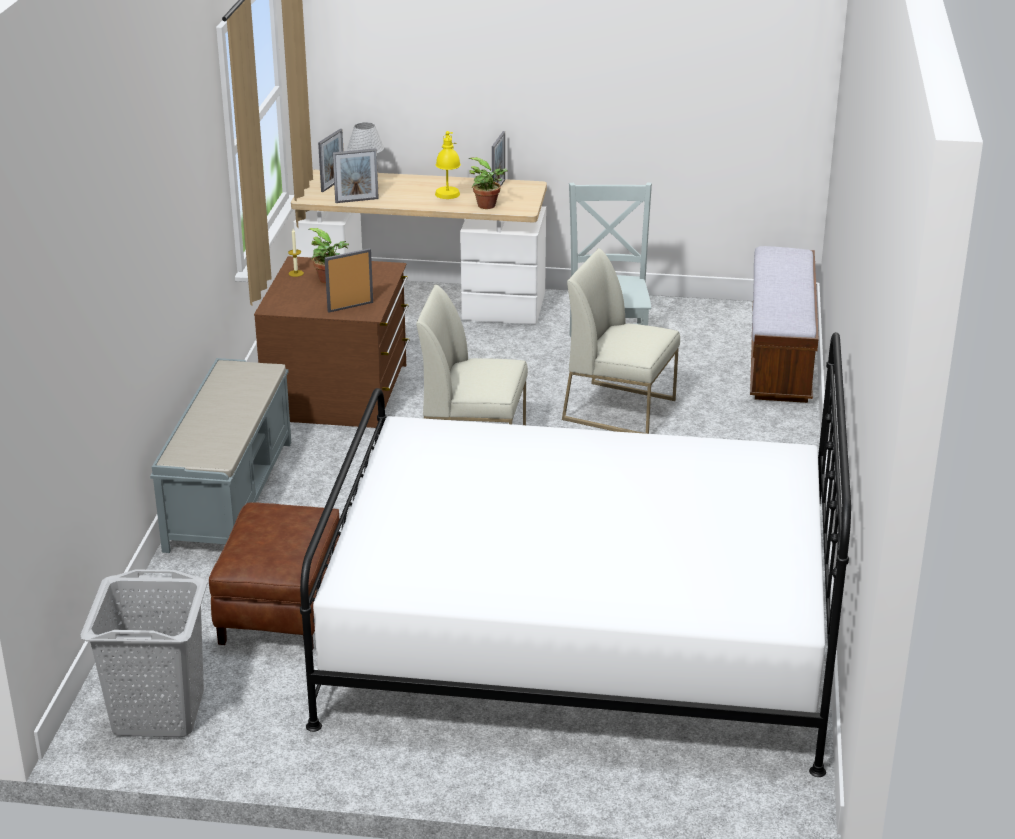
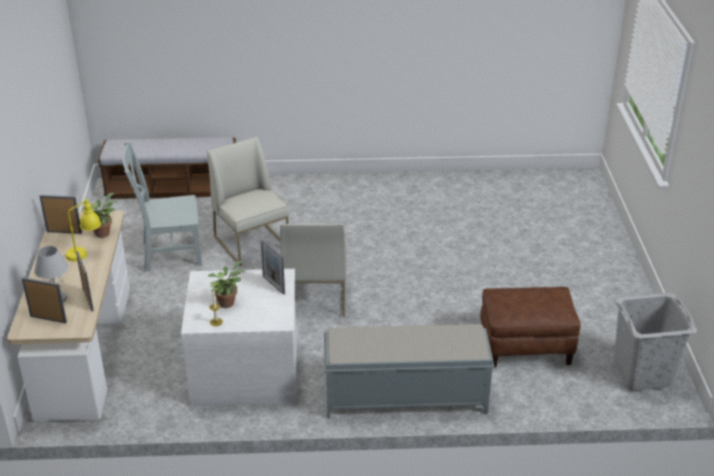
camera: 100 degrees left, 5 degrees up
(339, 392) = (245, 370): brown dresser -> white dresser
(579, 634) = (497, 238): white bed -> none
(620, 409) = (252, 243): white chair -> white chair turned 135 degrees clockwise

